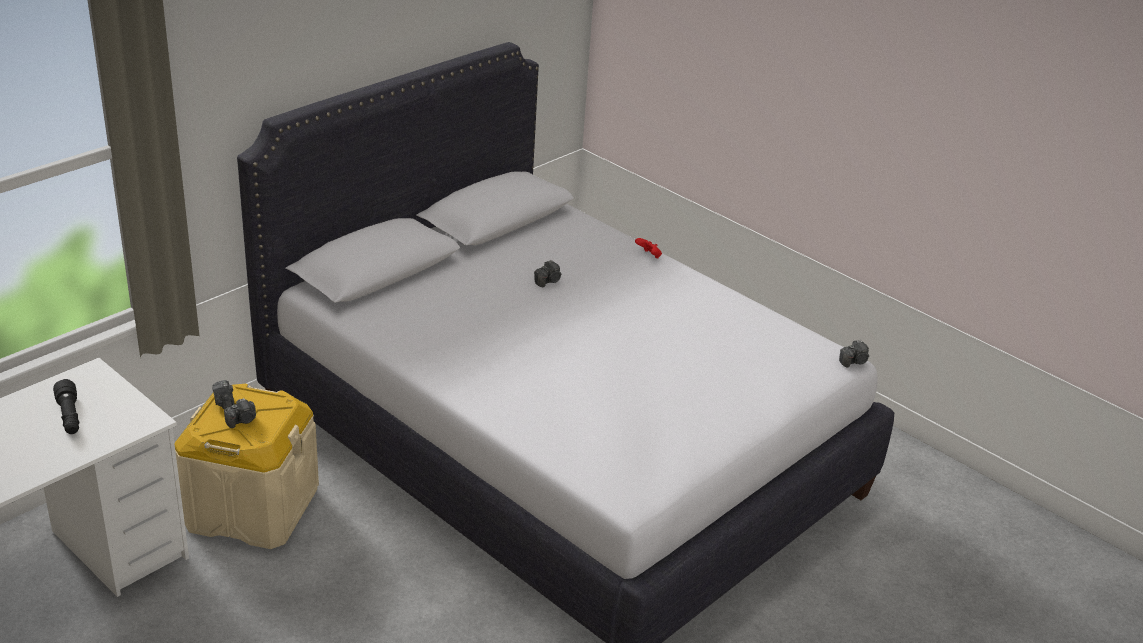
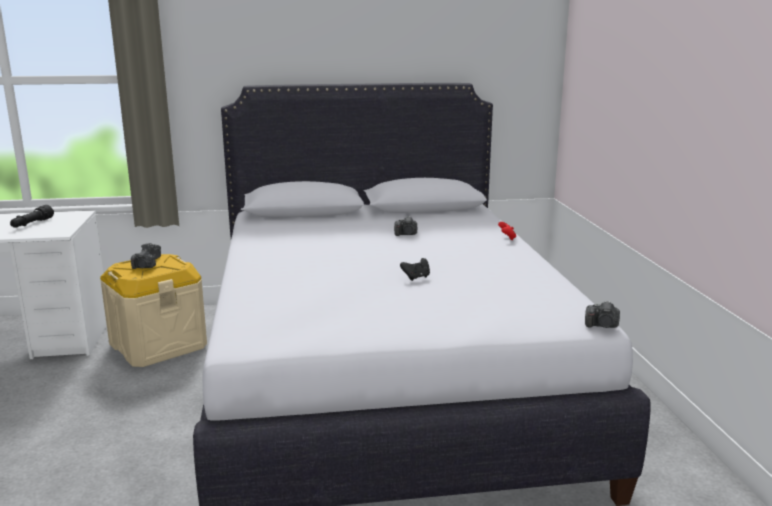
camera: 40 degrees right, 15 degrees down
(650, 351) = (416, 278): none -> black game controller

